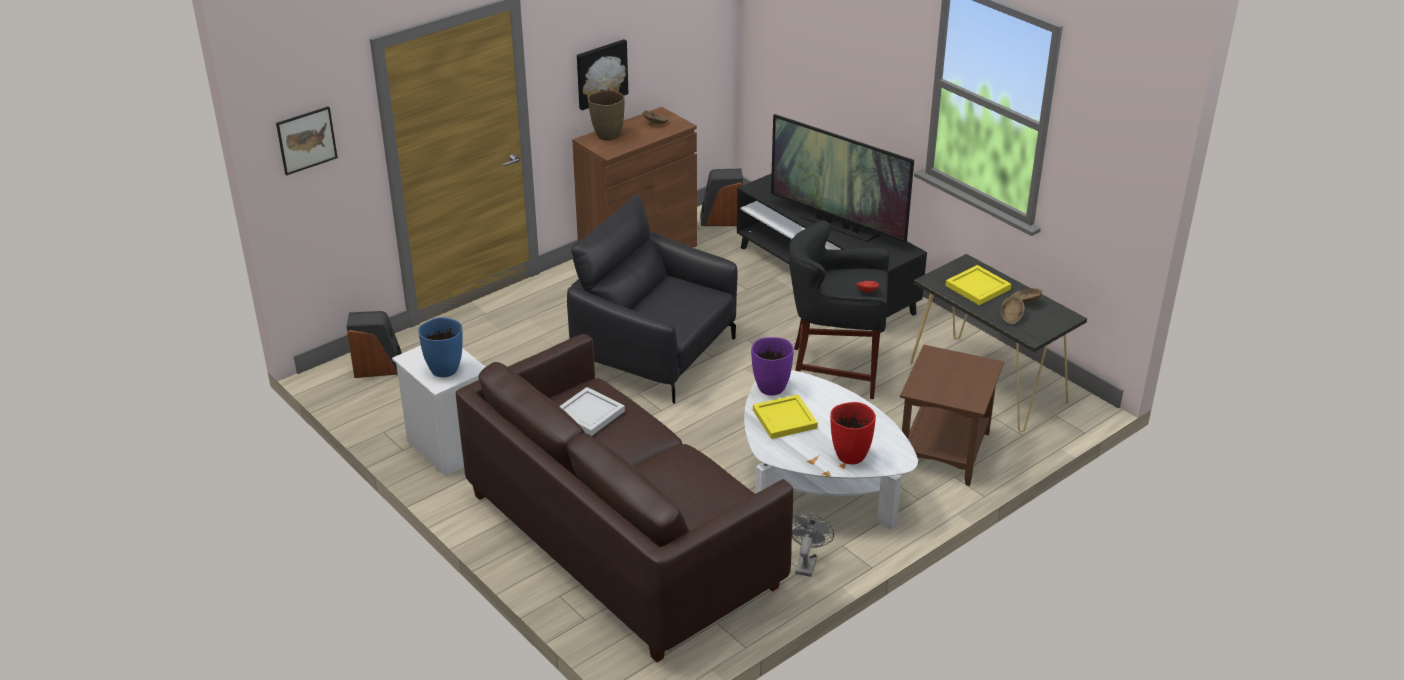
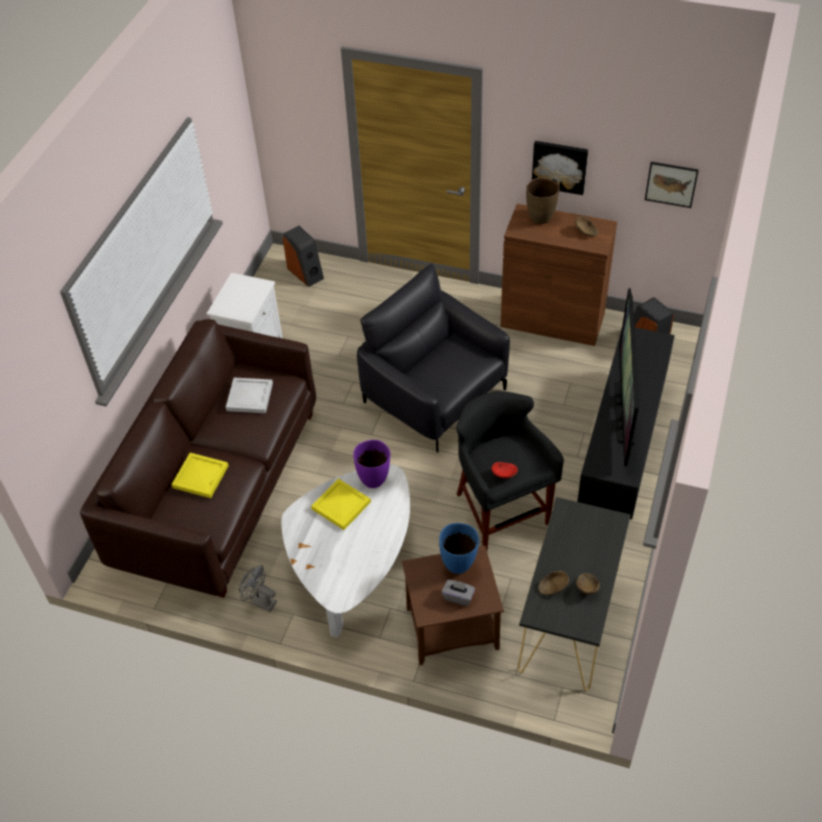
camera: 60 degrees right, 15 degrees up
(306, 140) = (284, 96): picture -> picture (671, 184)
(444, 369) = (235, 302): blue vase -> blue vase (458, 563)
(655, 353) = (435, 396): black armchair -> black armchair turned 45 degrees counterclockwise
(806, 563) = (260, 601): grey fan -> grey fan turned 135 degrees counterclockwise
(850, 456) = (323, 565): red vase -> none
(969, 379) = (458, 597): none -> grey tissue box
(979, 287) = (582, 545): yellow tray -> yellow tray (201, 477)

